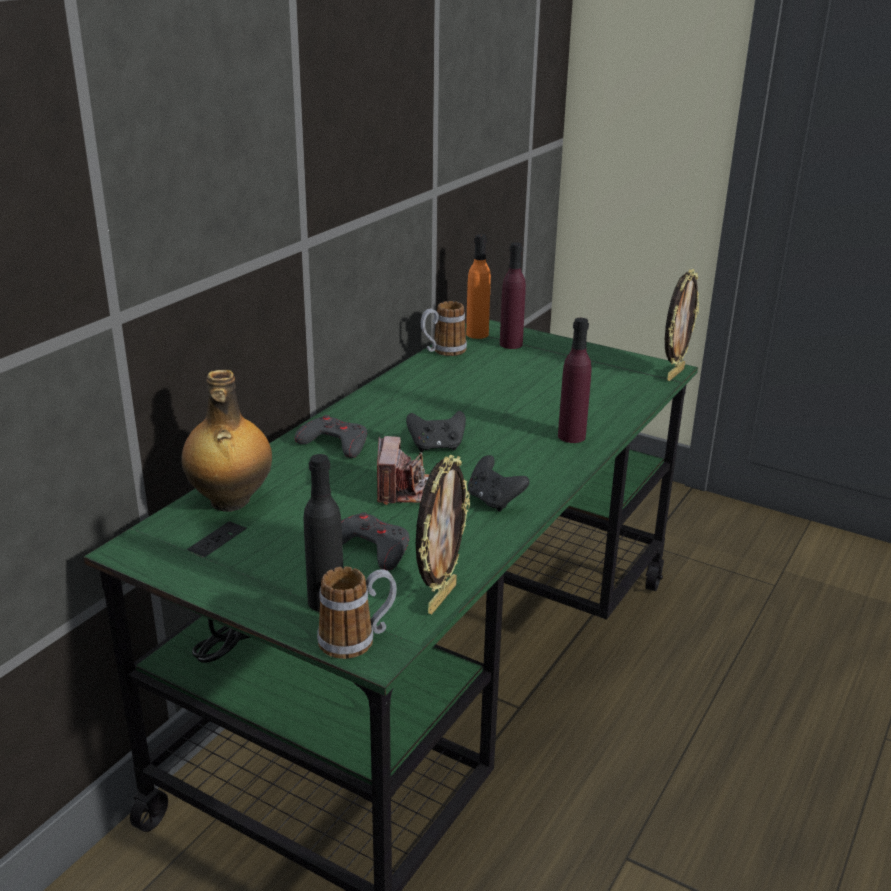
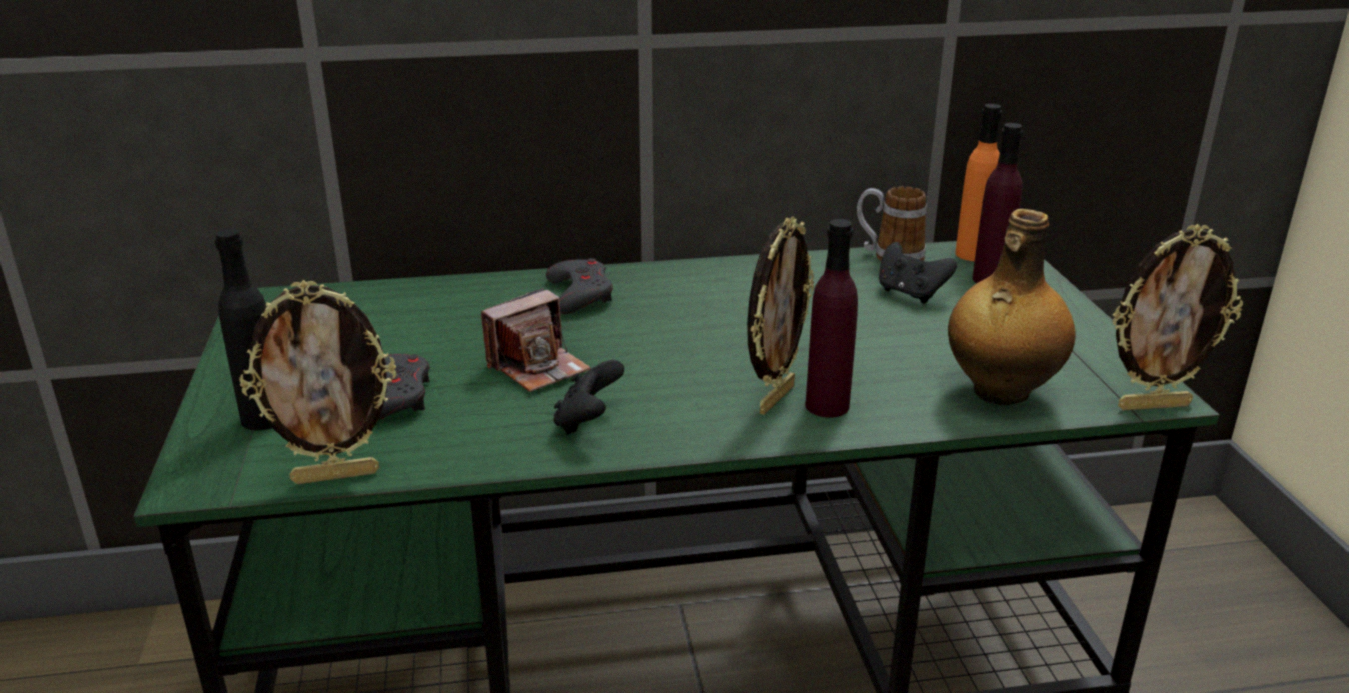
camera: 50 degrees right, 0 degrees up
(230, 502) = (393, 300): bottle -> bottle (999, 392)
(357, 639) = (207, 464): mug -> none
(436, 447) = (659, 343): black game controller -> black game controller (910, 293)
(545, 445) = (774, 398): none -> picture frame

